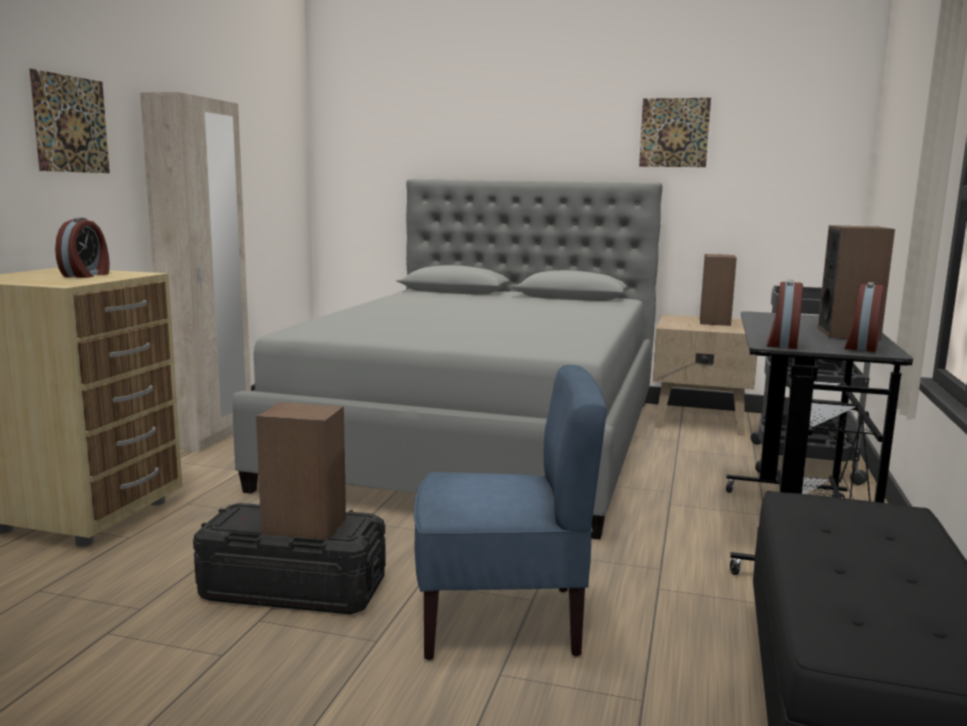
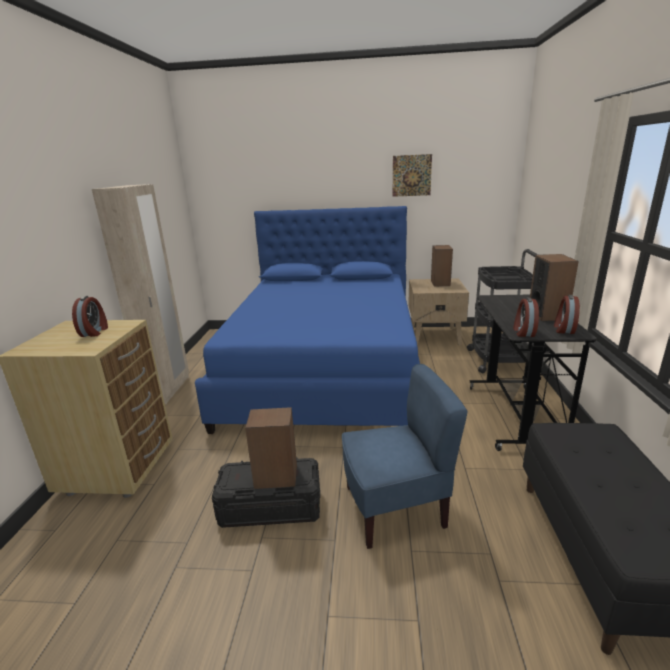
camera: 10 degrees left, 10 degrees up
(71, 124) = (53, 222): picture -> none
(481, 440) = (326, 369): grey bed -> blue bed

